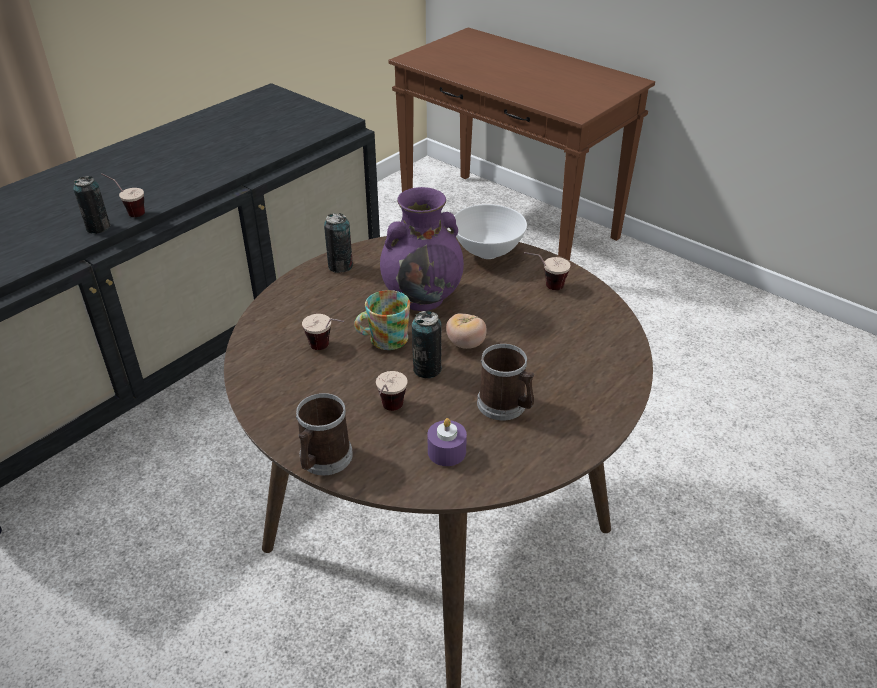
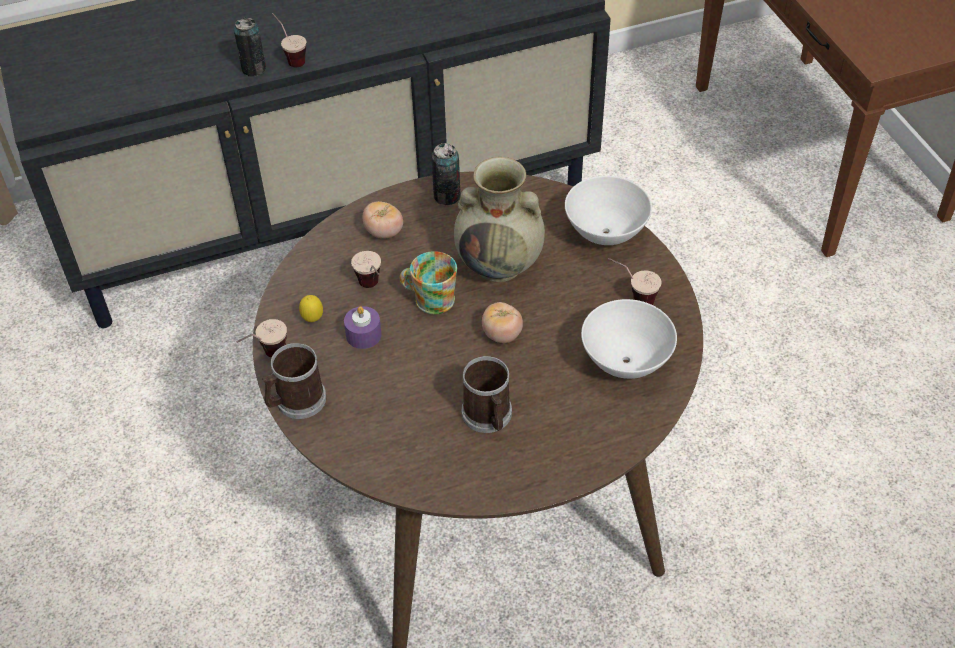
camera: 30 degrees right, 10 degrees up
(289, 390) = (313, 319): none -> lemon
(305, 306) = (384, 232): none -> tomato
(389, 413) = (381, 379): cup -> cup (266, 358)
(423, 297) = (500, 264): purple vase -> beige vase
(427, 369) = (446, 347): can -> none
(446, 451) = (402, 439): purple candle -> purple candle (363, 335)
(577, 328) = (625, 362): none -> white bowl

